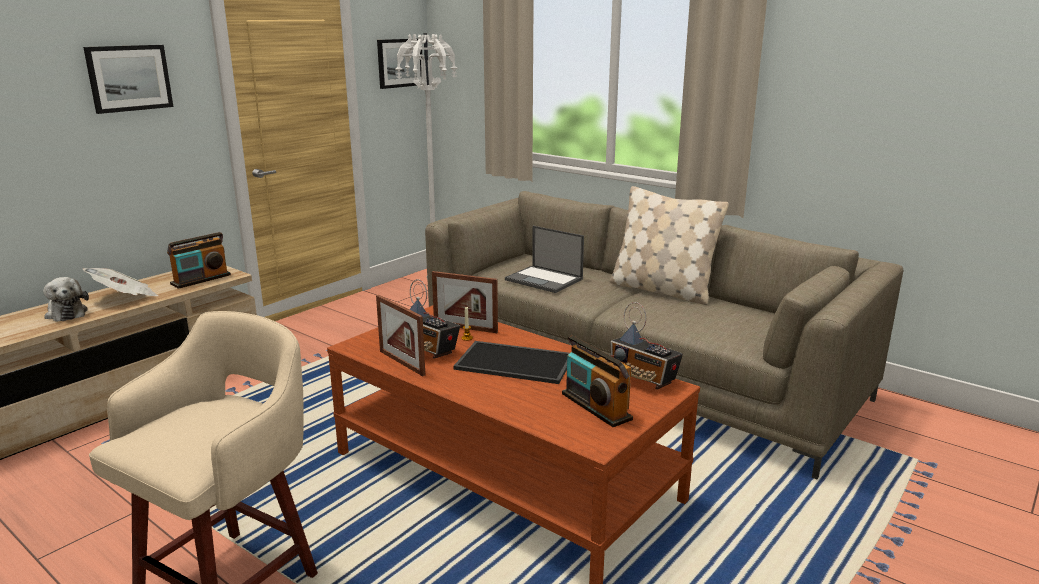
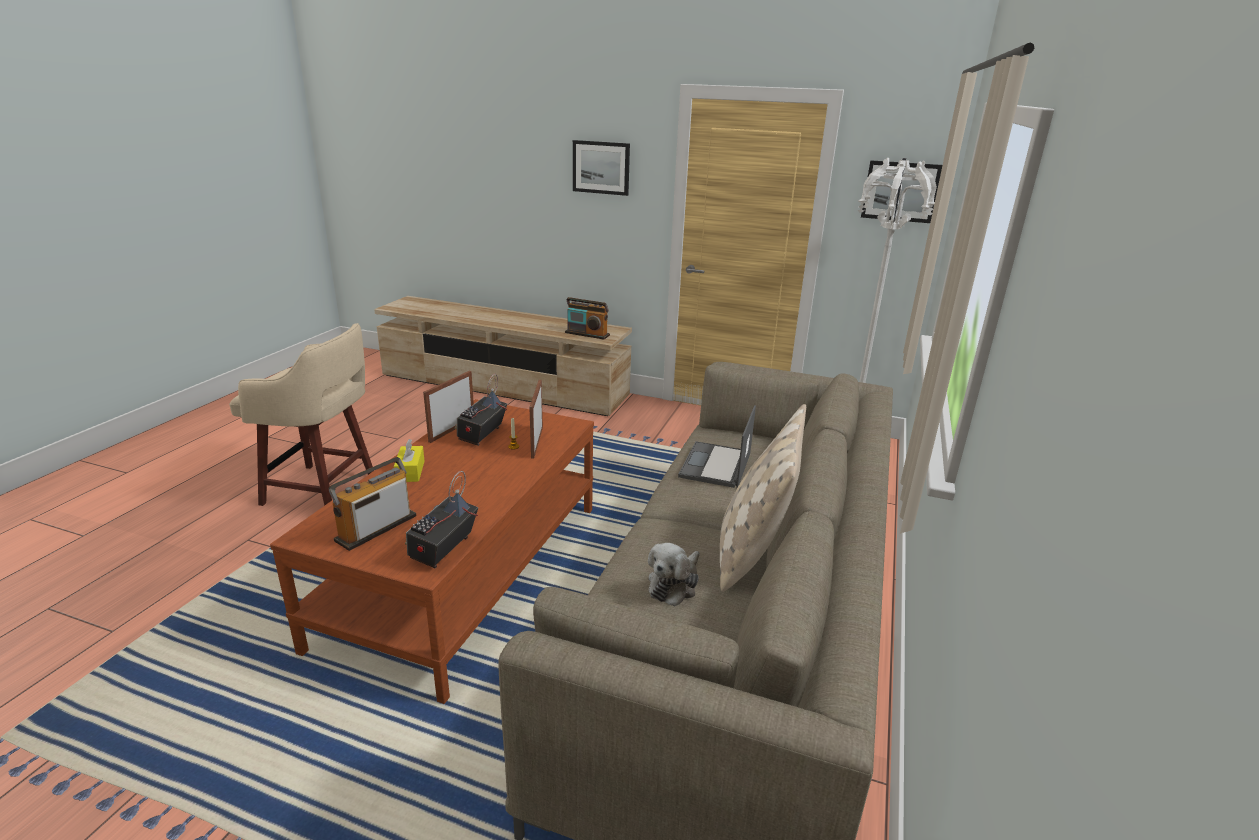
camera: 70 degrees right, 5 degrees up
(66, 313) = (504, 319): plush toy -> plush toy (674, 584)
(125, 298) = (538, 325): newspaper -> none
(486, 388) = (410, 471): none -> yellow tissue box
(516, 362) = (466, 477): tray -> none

